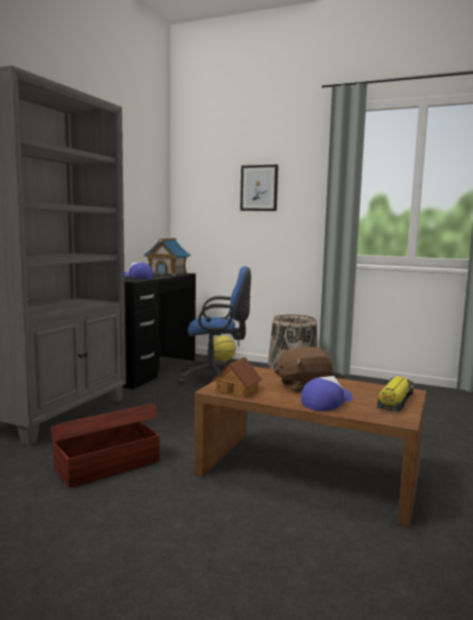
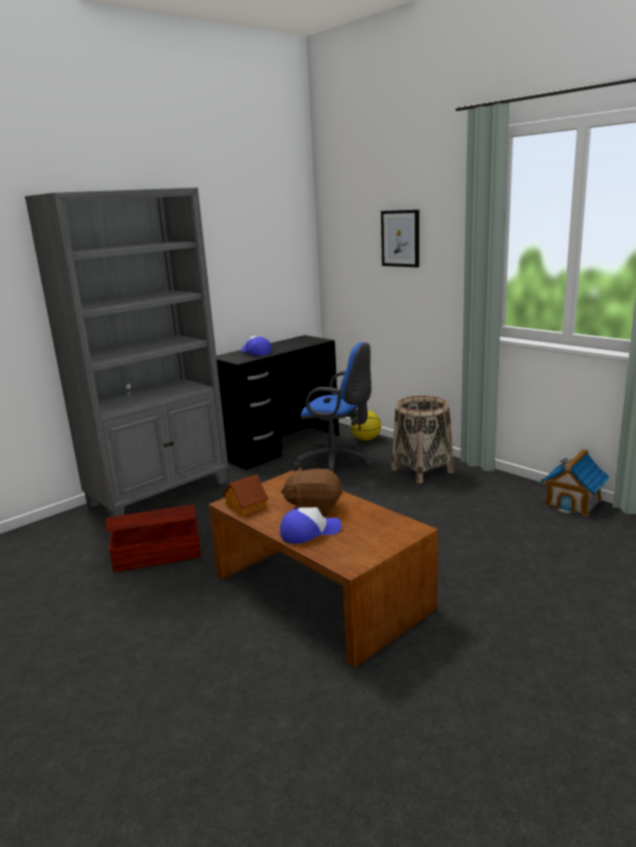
camera: 25 degrees right, 10 degrees up
(167, 273) = (302, 341): toy house -> toy house (573, 502)
(395, 402) = (379, 541): toy truck -> none

